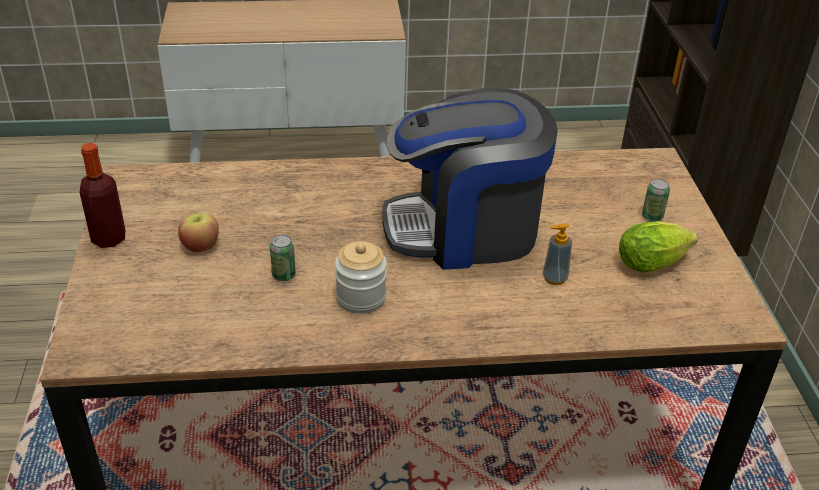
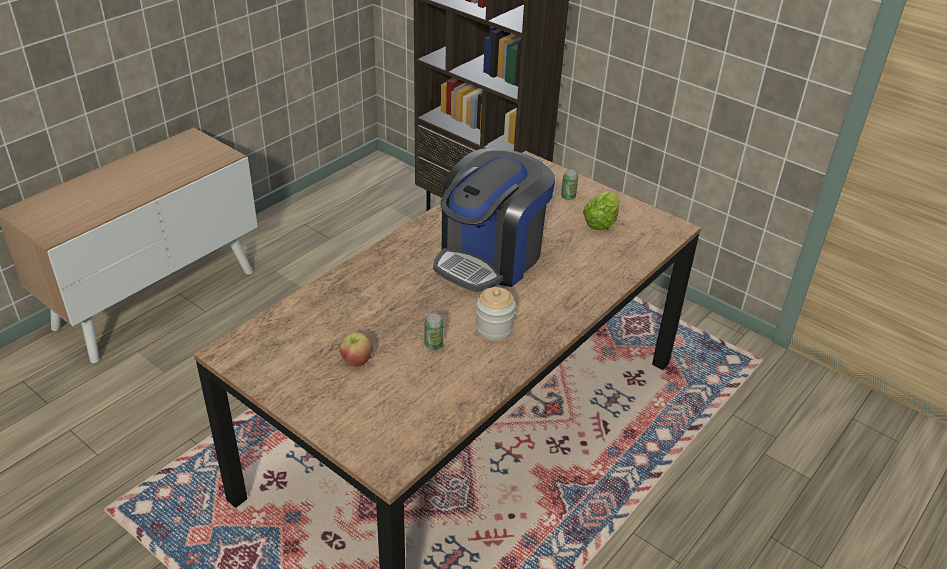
camera: 45 degrees left, 0 degrees up
(109, 238) = (287, 394): bottle -> none
(554, 278) = (570, 257): soap dispenser -> none

